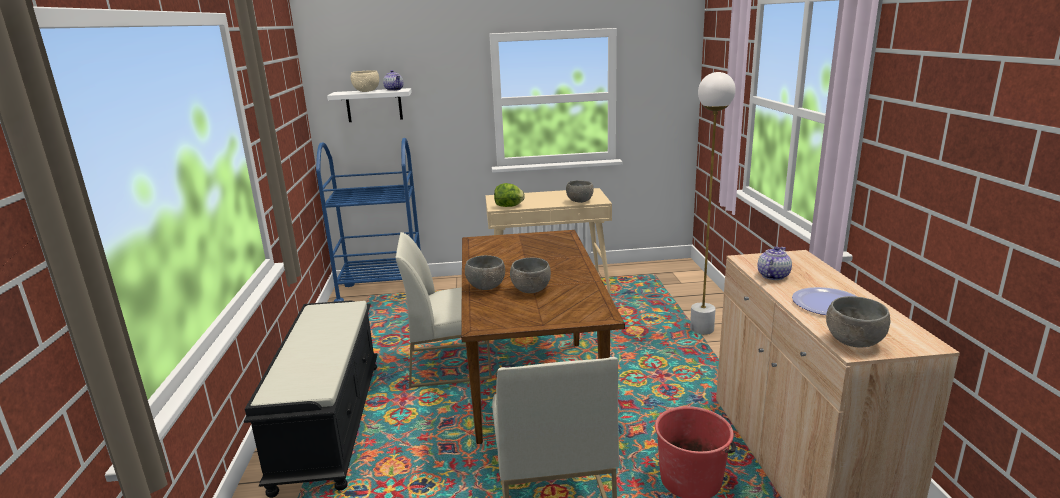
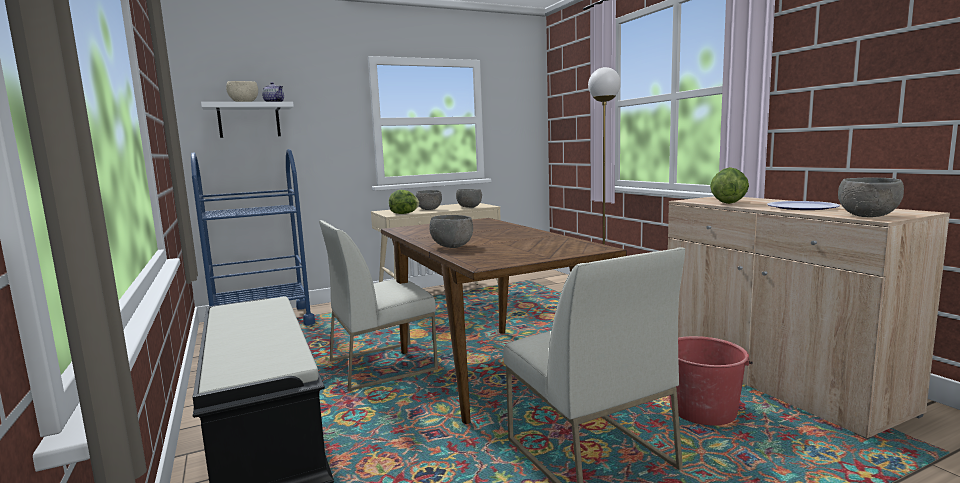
camera: 20 degrees left, 10 degrees down
(530, 290) = (502, 244): grey bowl -> grey bowl (429, 209)
(773, 276) = (728, 203): teapot -> lettuce

